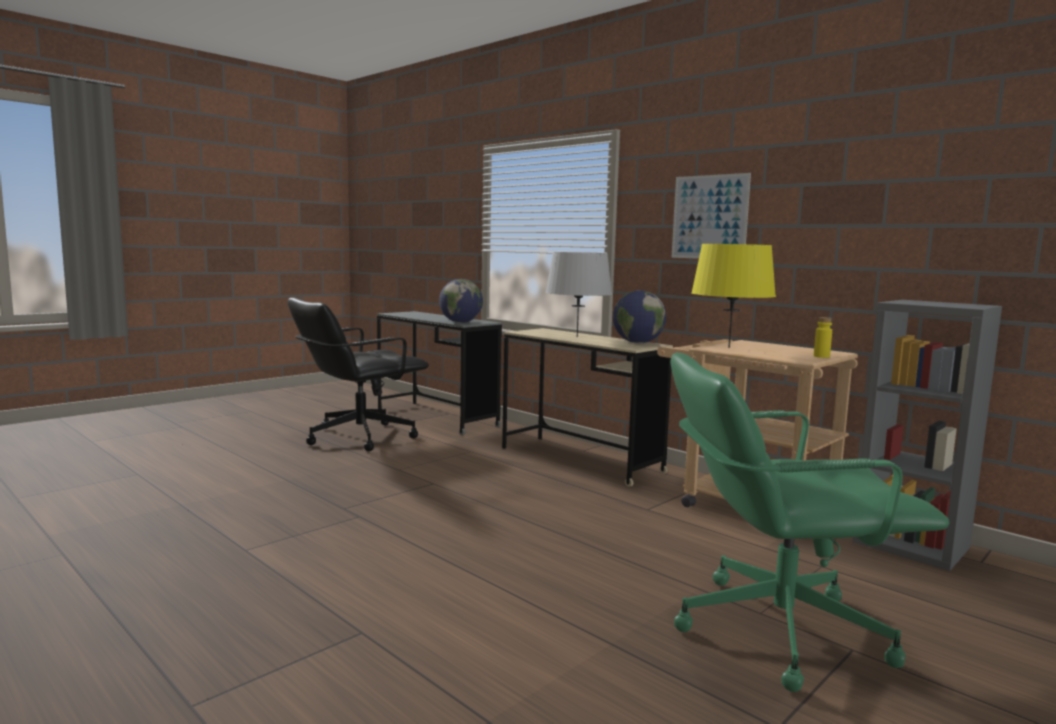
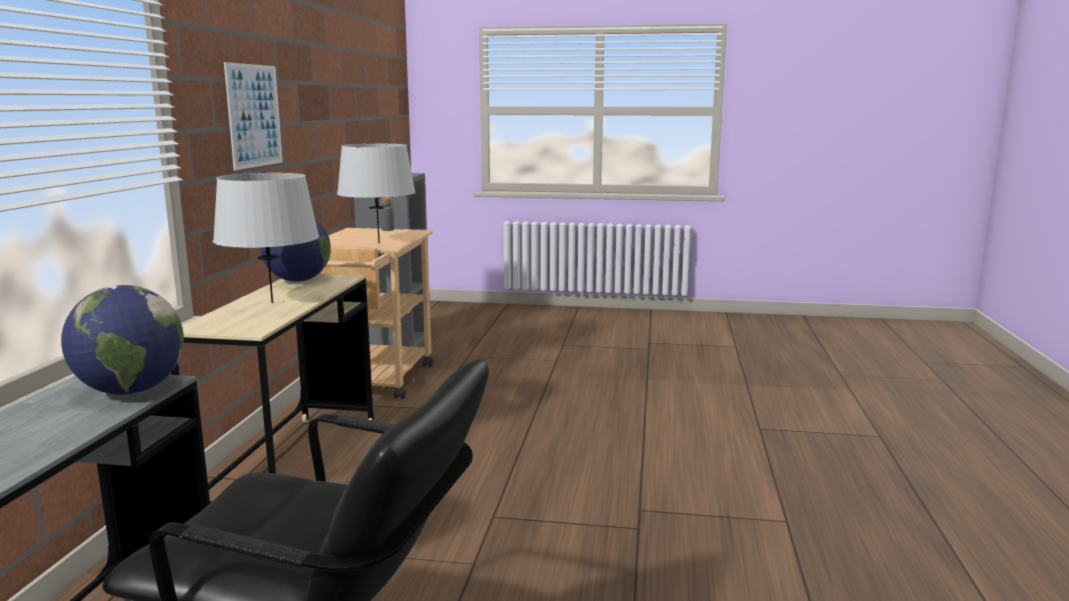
camera: 125 degrees left, 5 degrees up
(729, 348) = (378, 243): yellow table lamp -> grey table lamp
(777, 629) = (568, 356): green office chair -> none
(821, 356) = (387, 230): yellow bottle -> grey bottle

